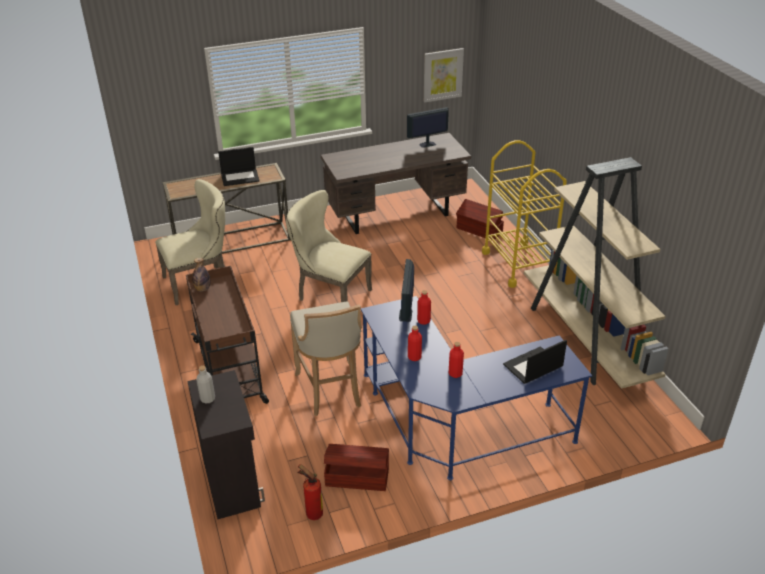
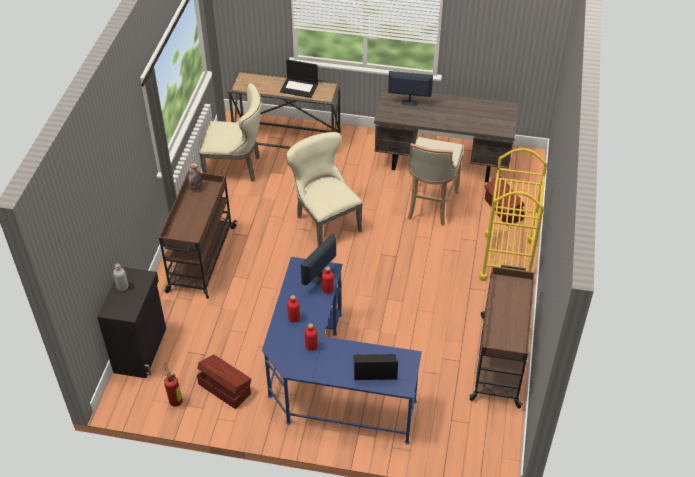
camera: 30 degrees right, 10 degrees up
(331, 391) = (259, 309): beige stool -> beige stool (430, 206)
(427, 144) = (485, 110): monitor -> monitor (409, 102)
(443, 75) = (524, 47): picture -> none
(586, 340) = (499, 359): beige bookcase -> brown cart

